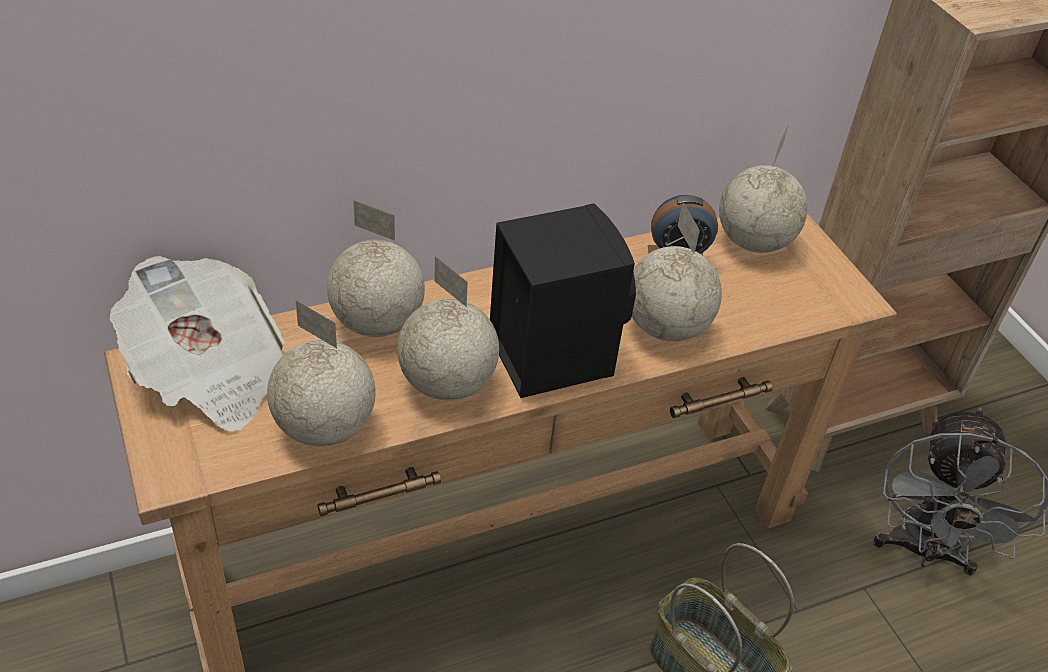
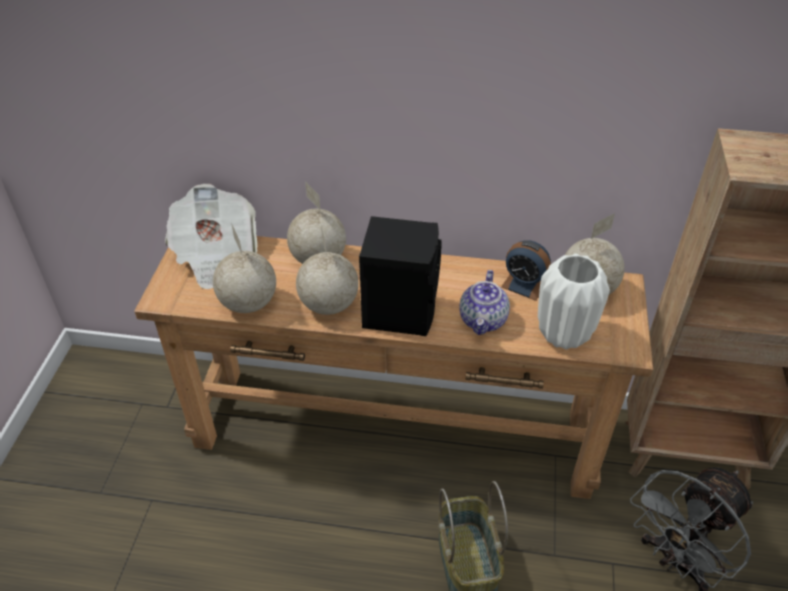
camera: 35 degrees right, 0 degrees up
(666, 327) = (483, 320): globe -> teapot
(771, 309) = (563, 334): none -> white vase

